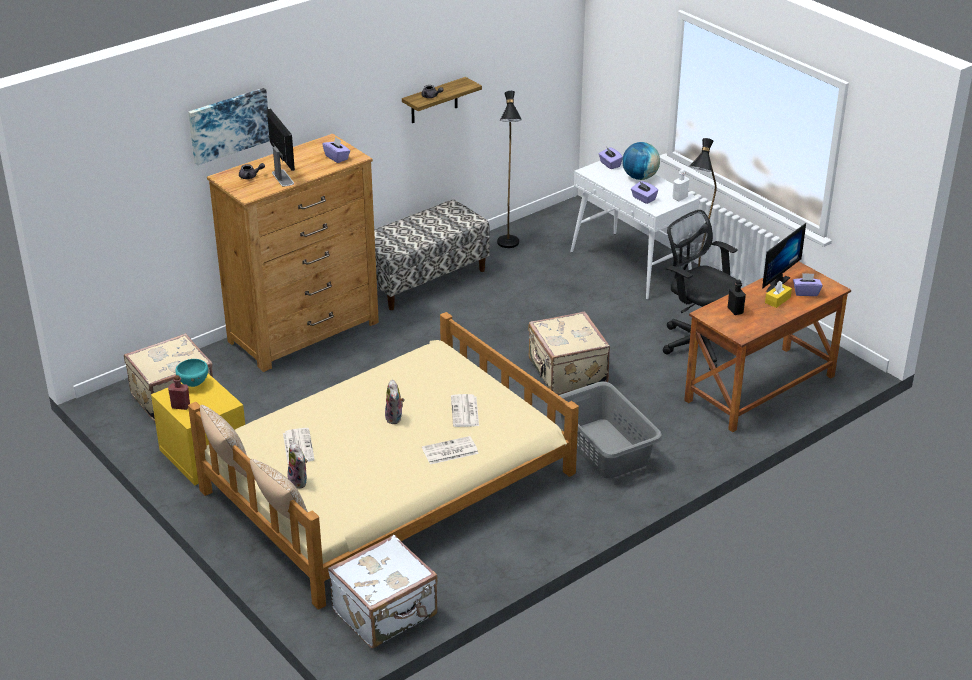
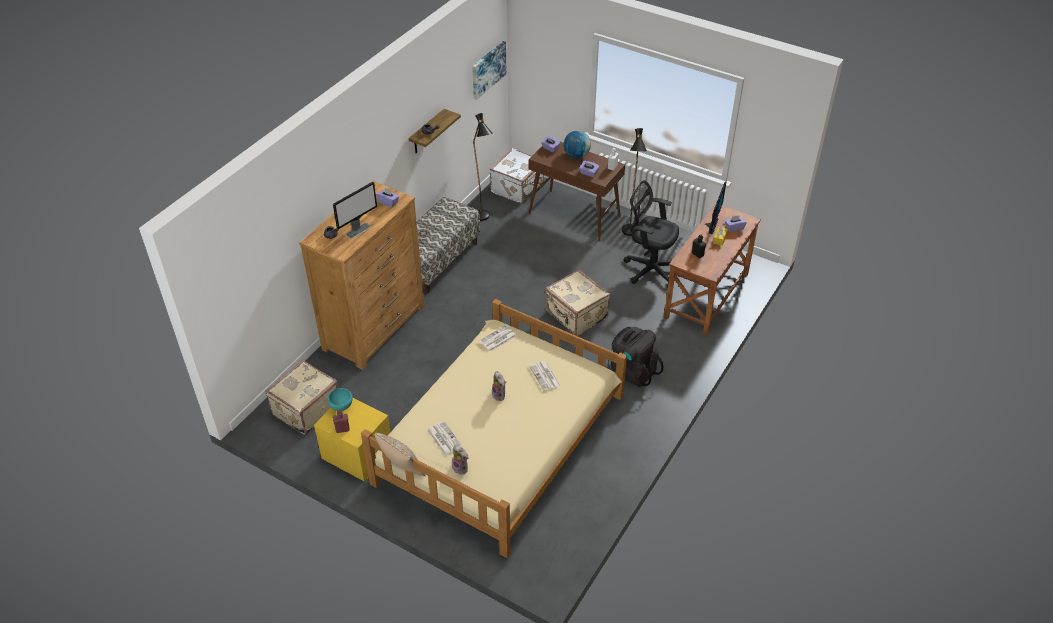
camera: 20 degrees left, 10 degrees up
(228, 125) = (307, 199): picture -> picture (488, 69)
(282, 177) = (358, 230): monitor -> monitor turned 90 degrees clockwise
(283, 519) = (465, 502): pillow -> none
(386, 614) = (554, 546): white suitcase -> white suitcase (518, 188)
(449, 451) = (552, 413): newspaper -> newspaper (497, 339)
(605, 449) = (632, 371): grey laundry basket -> black backpack
(631, 265) = (574, 215): white console table -> brown console table

